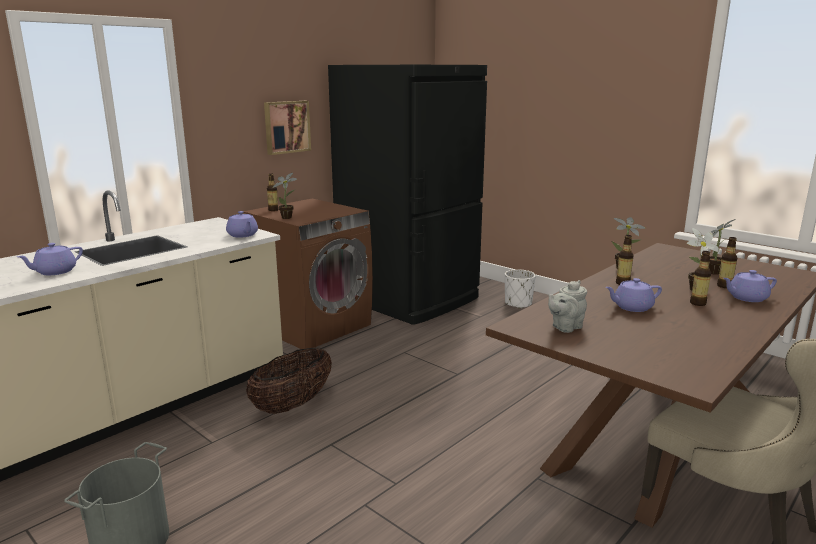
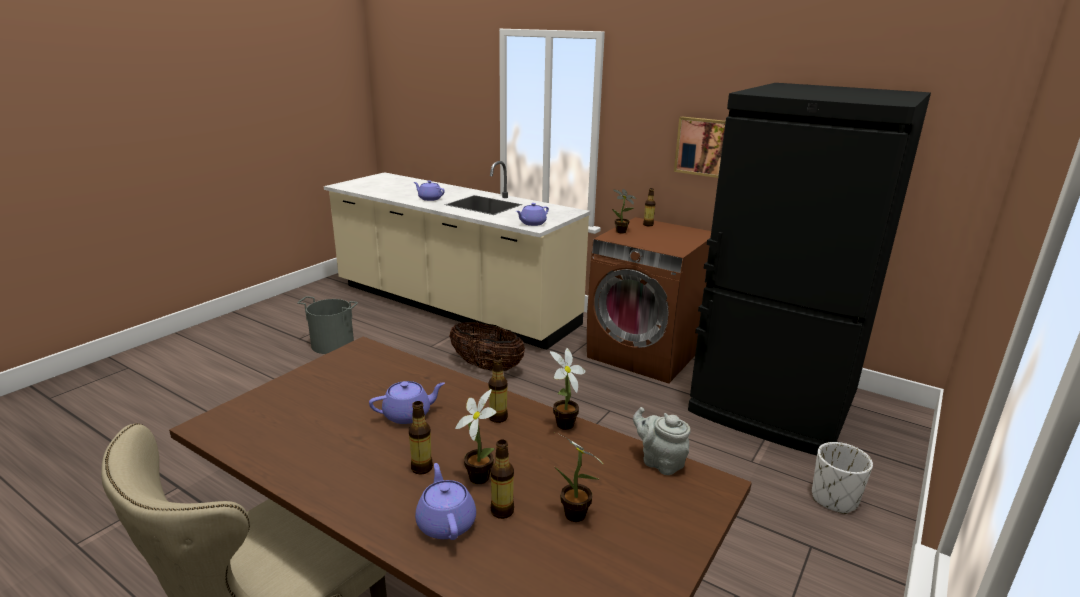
camera: 80 degrees right, 5 degrees up
(565, 327) = (355, 371): grey teapot -> grey teapot (660, 462)
(631, 307) = (408, 414): purple teapot -> purple teapot turned 90 degrees clockwise

